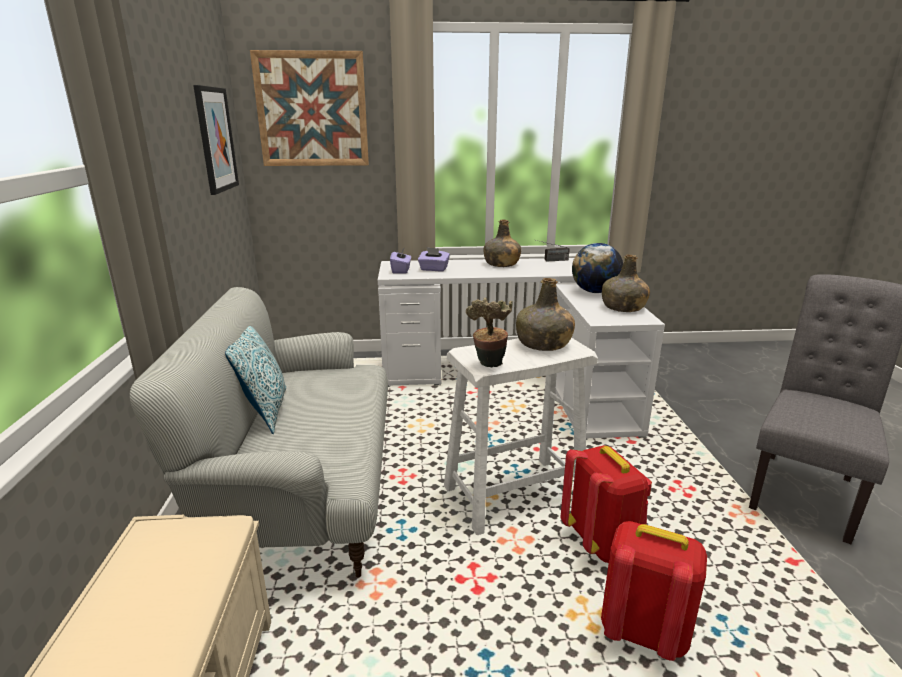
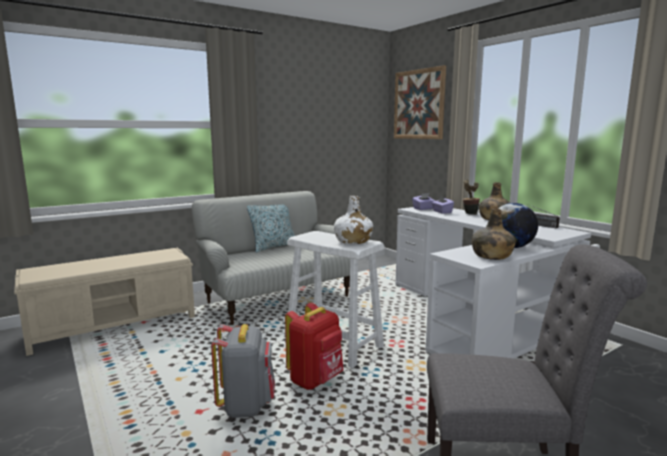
camera: 60 degrees right, 10 degrees down
(215, 139) = (352, 121): picture -> none
(489, 365) = (304, 237): potted plant -> potted plant (469, 214)
(543, 344) = (352, 241): green bottle -> white bottle
(643, 631) = (246, 405): red backpack -> grey backpack

